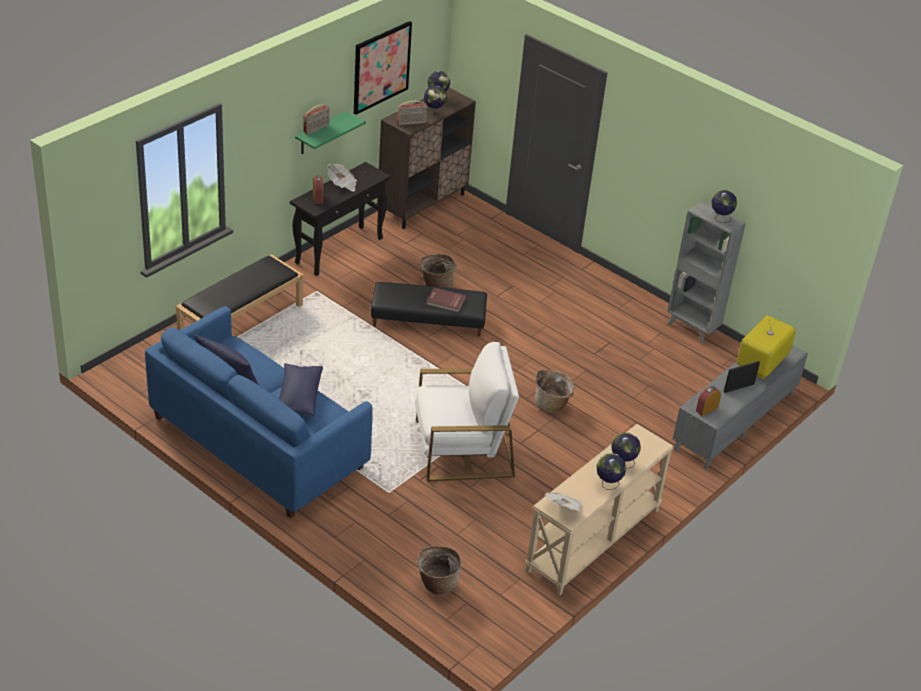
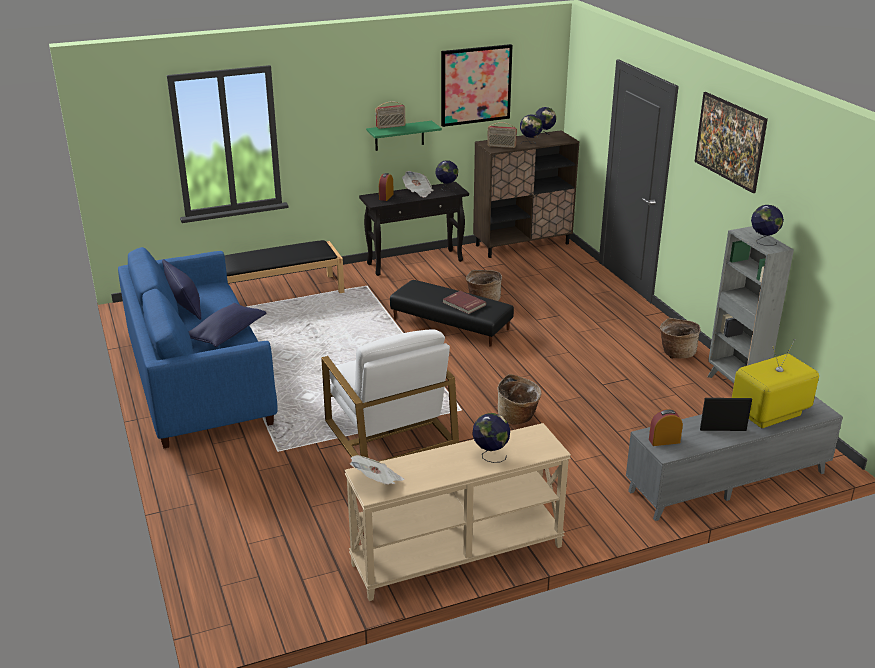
camera: 30 degrees right, 10 degrees down
(437, 583) = (245, 547): basket -> basket (676, 353)
(463, 448) = (389, 432): white armchair -> white armchair turned 45 degrees clockwise
(608, 484) = (452, 471): globe -> globe (446, 188)
(669, 142) = (727, 159): none -> picture

